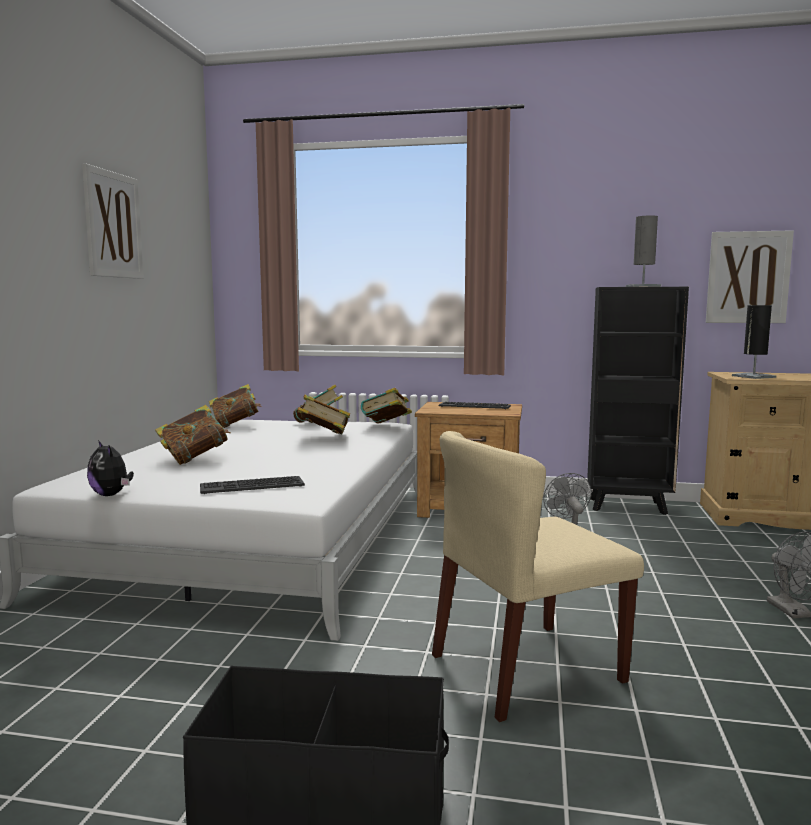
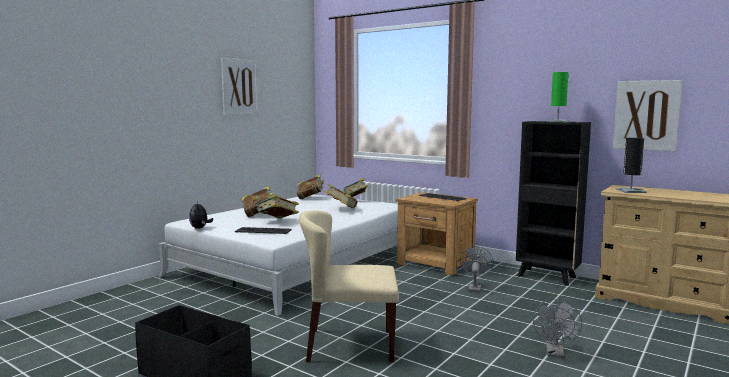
camera: 25 degrees right, 0 degrees up
(386, 426) = (387, 206): book -> book (278, 221)
(643, 286) = (557, 121): grey table lamp -> green table lamp

